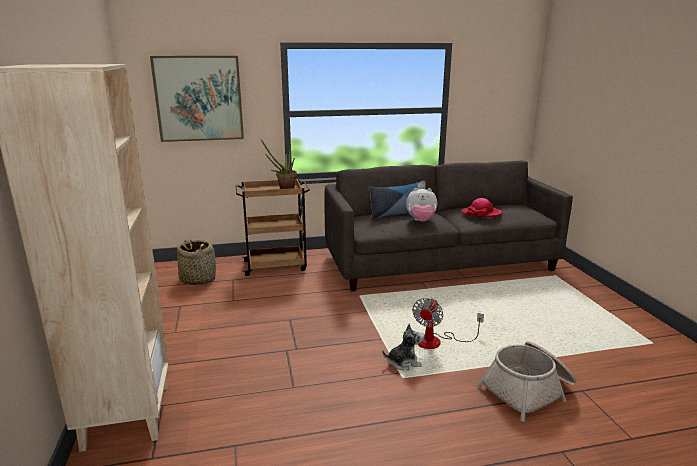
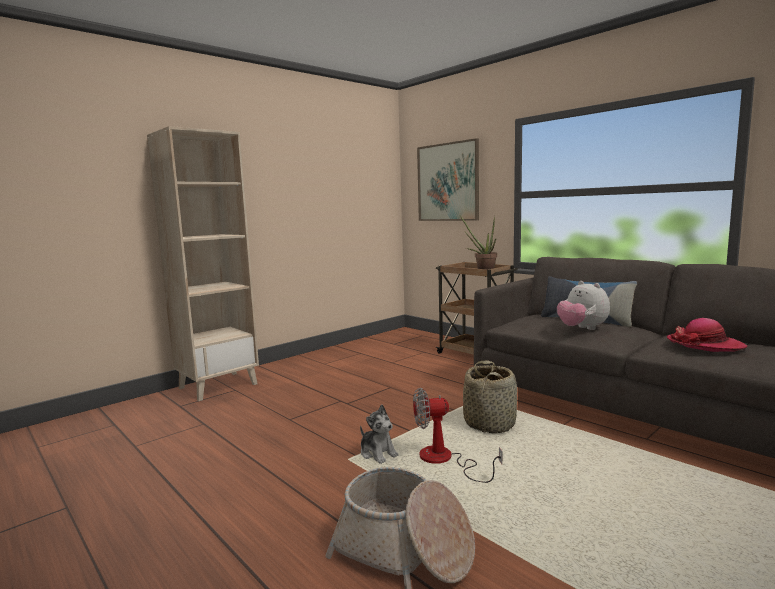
camera: 60 degrees right, 10 degrees down
(198, 279) = (406, 344): basket -> basket (490, 423)

